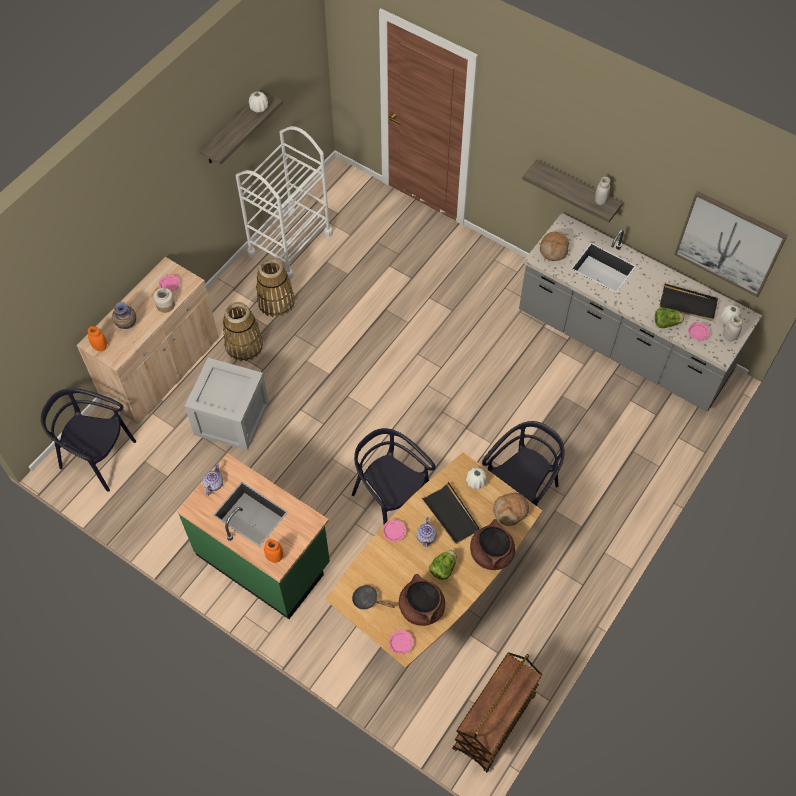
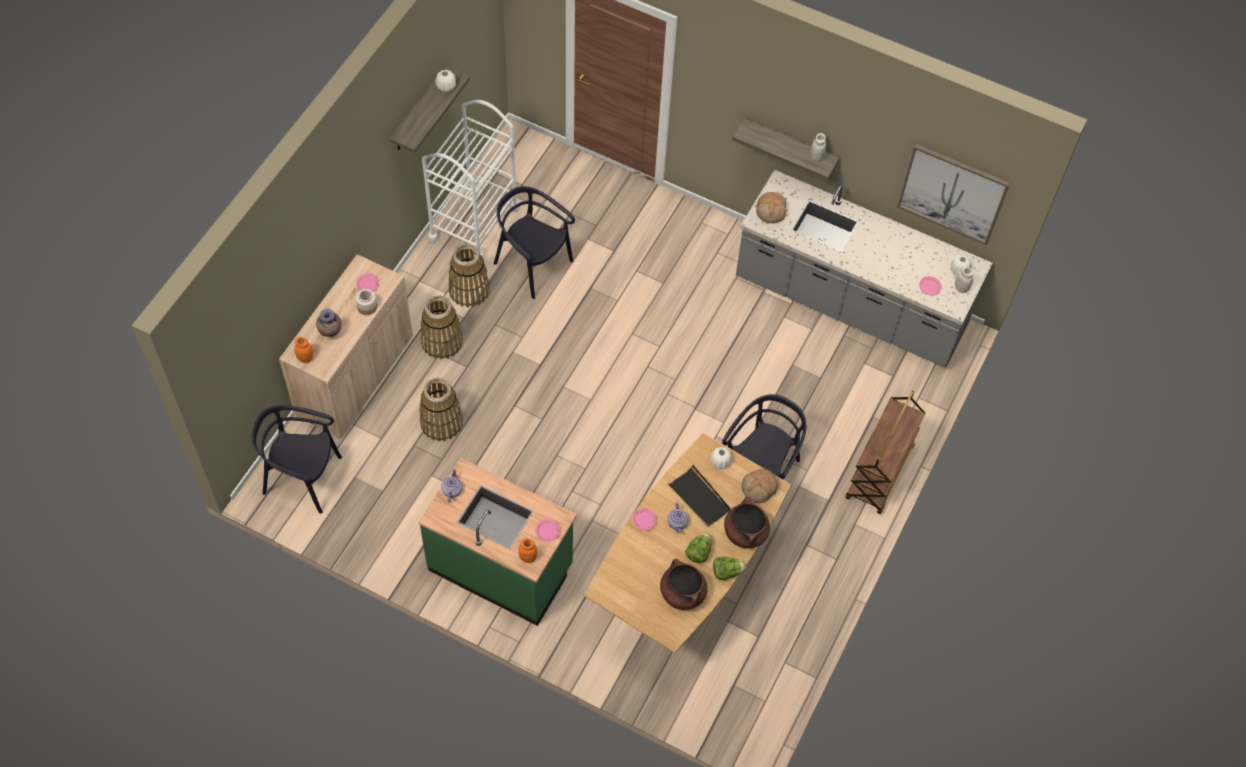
camera: 10 degrees left, 0 degrees up
(231, 418) = (441, 422): crate -> basket
(368, 600) = (627, 591): black frying pan -> none
(390, 500) = (625, 492): black chair -> black chair (532, 265)
(400, 644) = (666, 630): pink plate -> pink plate (547, 532)
(494, 723) = (763, 705): brown cart -> brown cart (879, 473)
(666, 323) = (895, 279): lettuce -> lettuce (727, 572)
(688, 304) = (916, 258): black tray -> none

